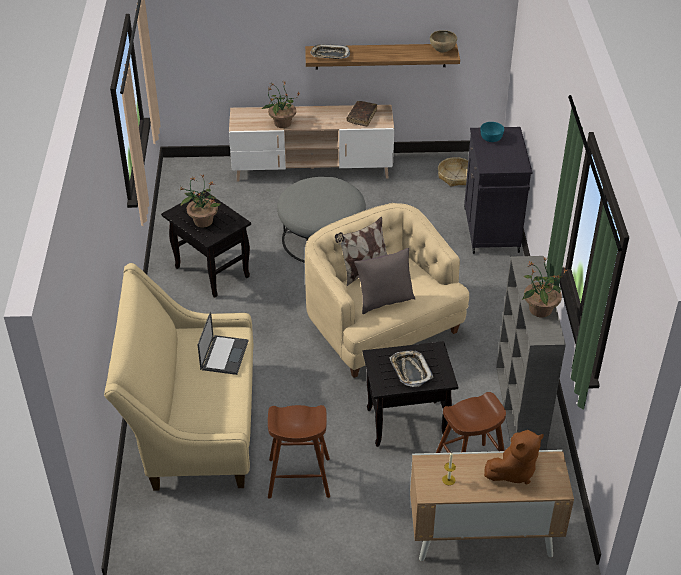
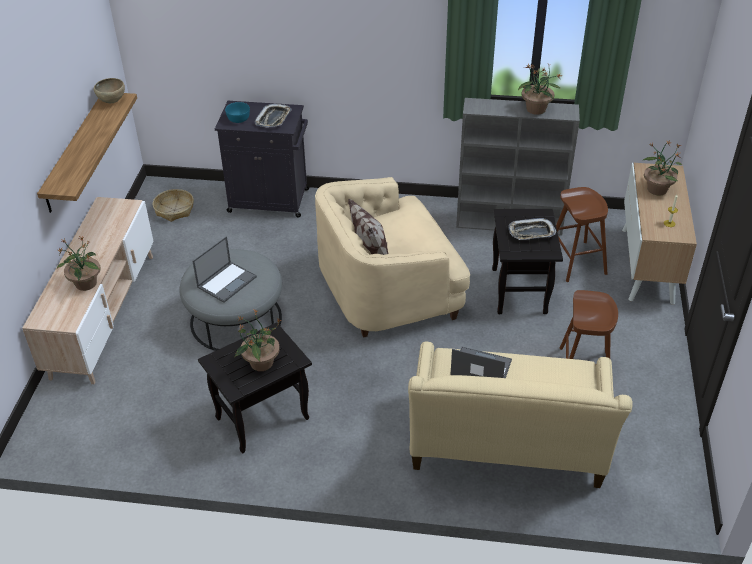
camera: 80 degrees left, 0 degrees up
(313, 197) = (227, 281): none -> laptop
(330, 55) = (70, 176): tray -> tray (273, 119)
(362, 116) = (108, 220): brown book -> none
(384, 301) = (421, 244): grey pillow -> none
(513, 471) = (657, 189): brown plush toy -> potted plant

